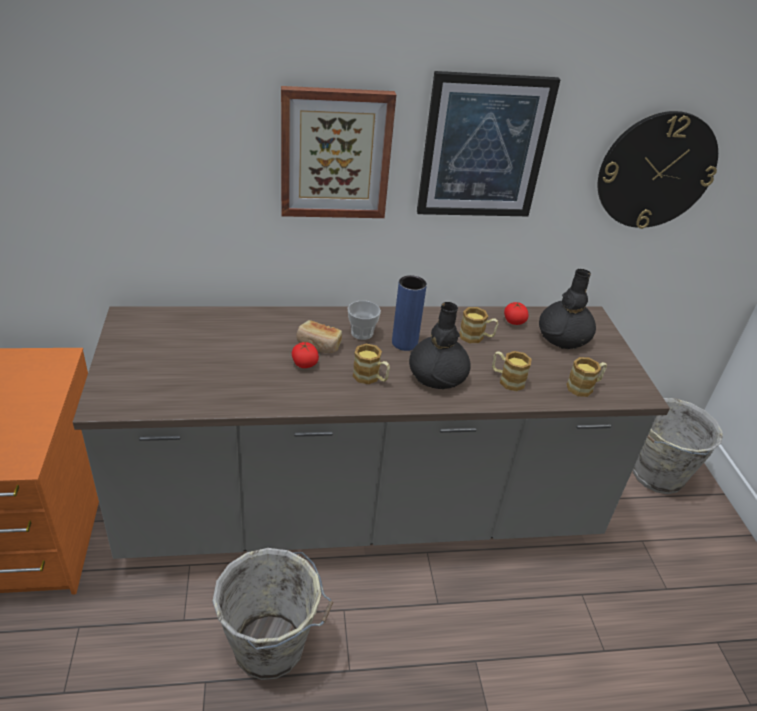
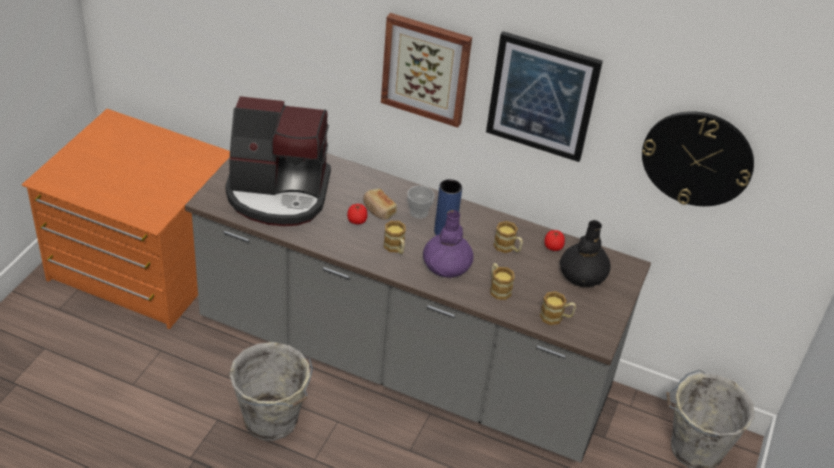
camera: 30 degrees right, 5 degrees up
(190, 366) = (278, 193): none -> coffee machine
(437, 376) = (446, 265): black vase -> purple vase

